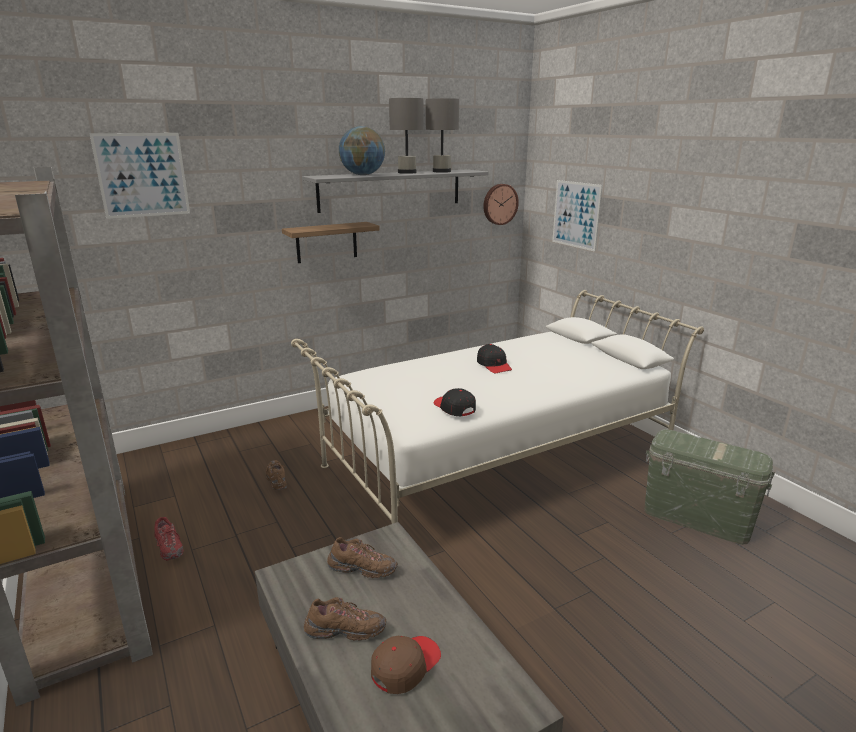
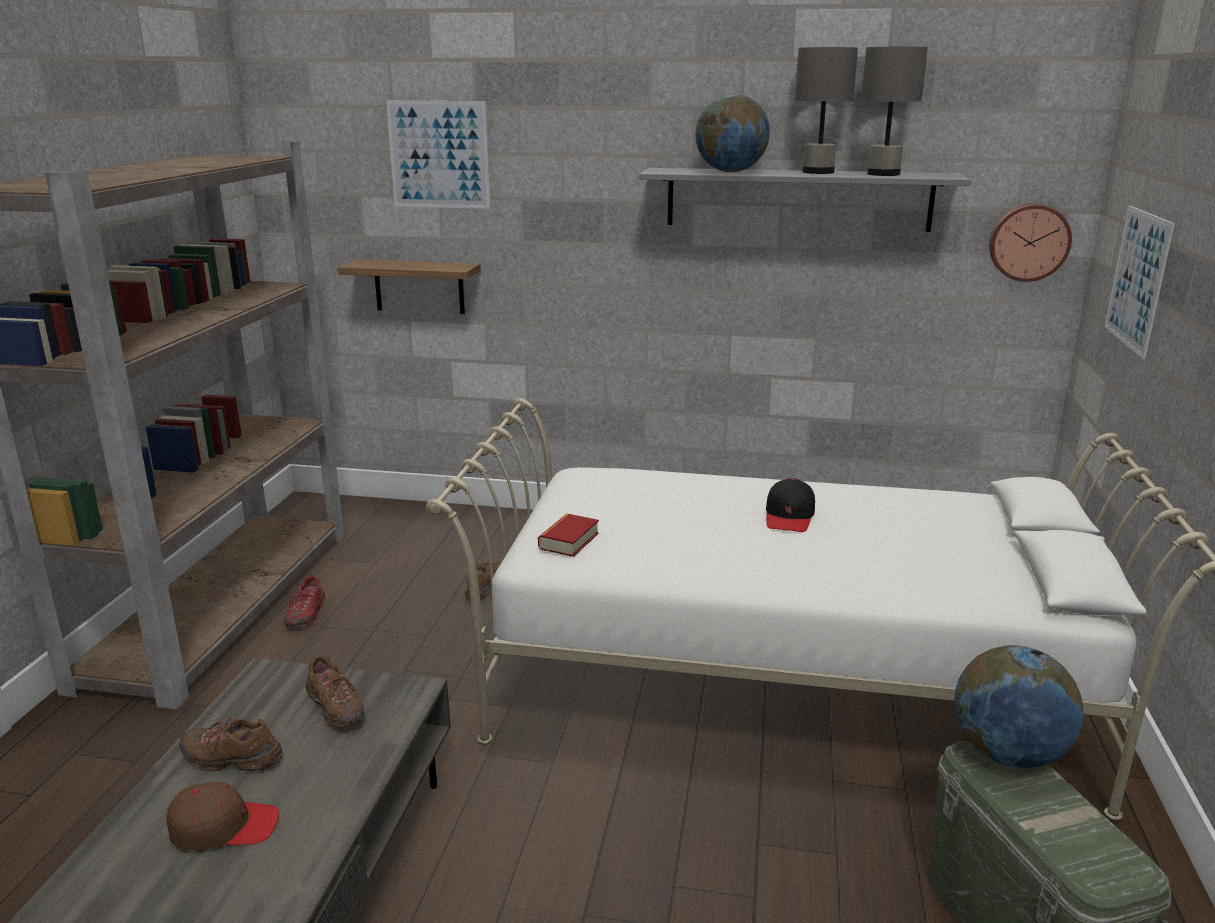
camera: 40 degrees right, 0 degrees up
(326, 242) = (678, 271): shelf -> shelf (419, 286)
(345, 631) = (231, 759): brown shoe -> brown shoe turned 150 degrees clockwise
(415, 412) = (568, 541): none -> book
(454, 408) = (623, 554): black cap -> none
(674, 436) = (1008, 754): none -> globe

